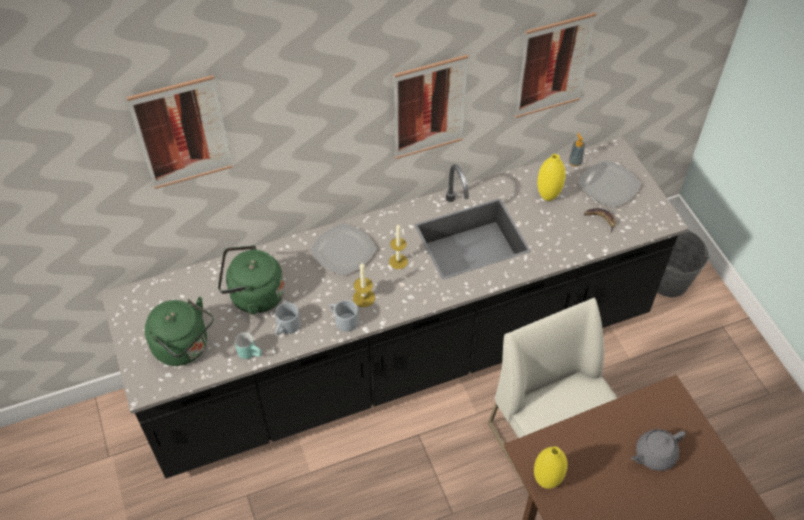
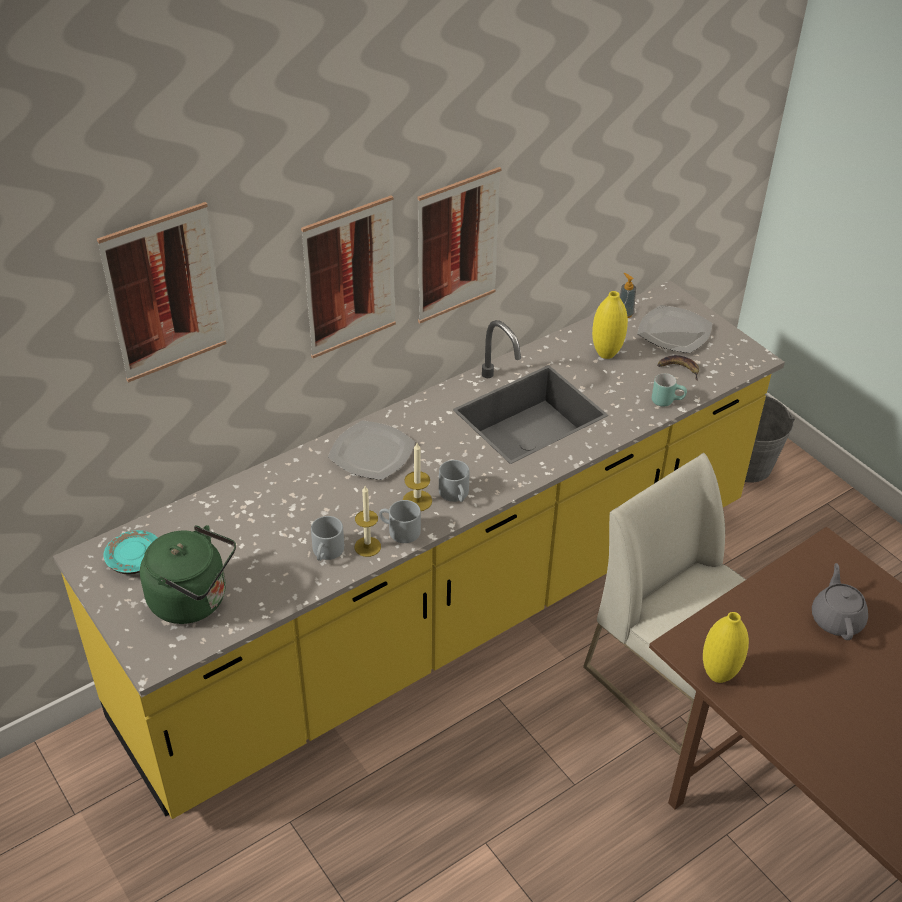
camera: 15 degrees left, 10 degrees down
(153, 307) = (134, 560): none -> turquoise plate
(251, 353) = (288, 590): turquoise mug -> turquoise mug (667, 400)
(253, 296) = (269, 523): green kettle -> none
(393, 298) = (456, 494): none -> grey mug
(398, 261) = (447, 453): candle -> candle (367, 546)
(402, 357) = (447, 610): black counter -> yellow counter
(553, 66) = (592, 182): picture -> picture (350, 278)
(654, 455) = (836, 619): grey teapot -> grey teapot turned 135 degrees clockwise

